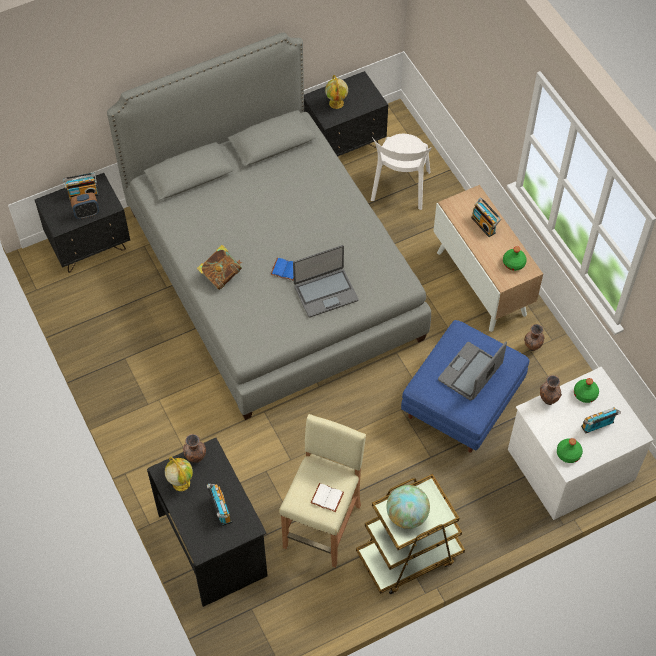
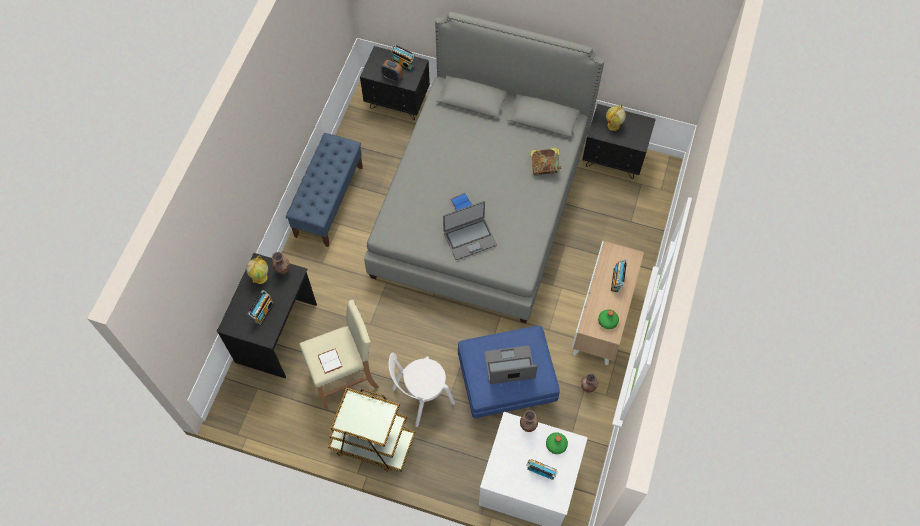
camera: 45 degrees right, 5 degrees up
(125, 387) = (329, 201): none -> blue bench
(221, 275) = (422, 176): book -> book (545, 167)
(325, 293) = (469, 238): laptop -> laptop turned 45 degrees counterclockwise
(400, 188) = (617, 216): white chair -> white chair (420, 397)
(407, 515) = (358, 414): globe -> none
(568, 453) = (502, 471): green bottle -> none

